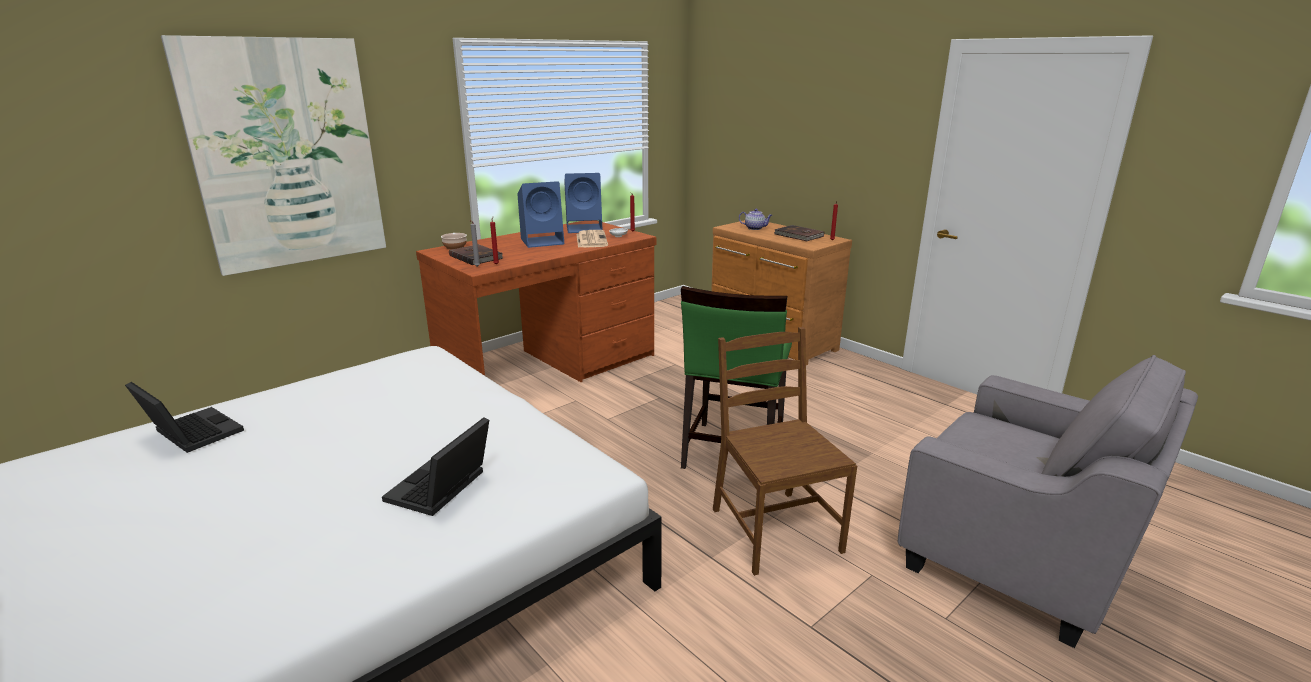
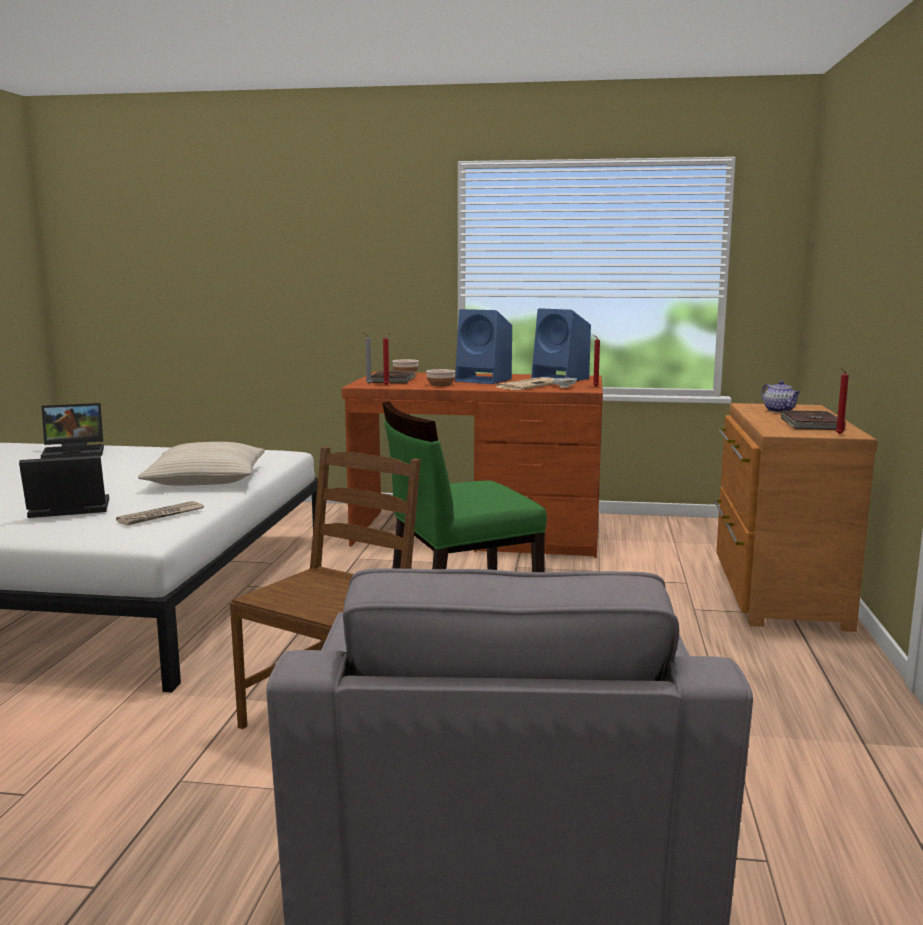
camera: 50 degrees right, 10 degrees down
(190, 433) = (75, 452): laptop -> laptop turned 75 degrees clockwise
(287, 155) = (286, 267): picture -> none
(449, 404) = (206, 479): none -> beige pillow
(534, 254) = (440, 385): none -> bowl
(541, 451) = (161, 516): none -> newspaper

